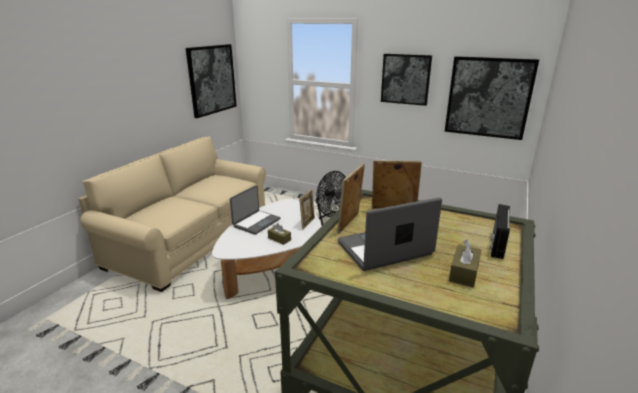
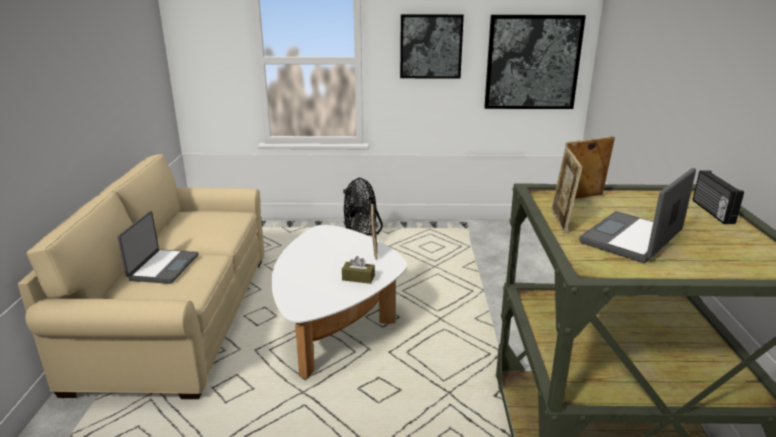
camera: 25 degrees left, 0 degrees up
(212, 79) = (142, 65): picture -> none
(256, 222) = (305, 264): laptop -> laptop (163, 267)
(464, 272) = (724, 243): brown tissue box -> none

